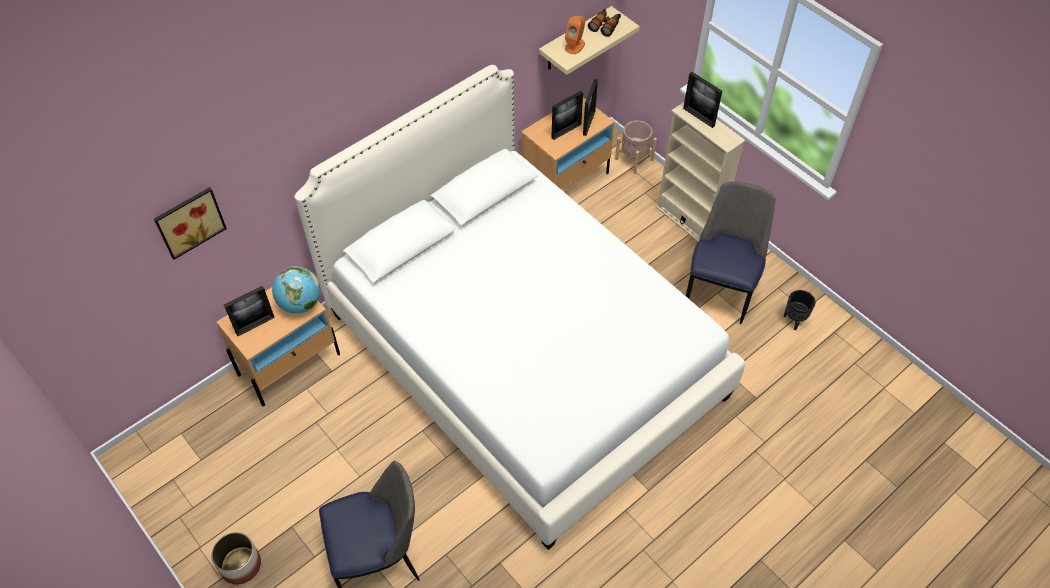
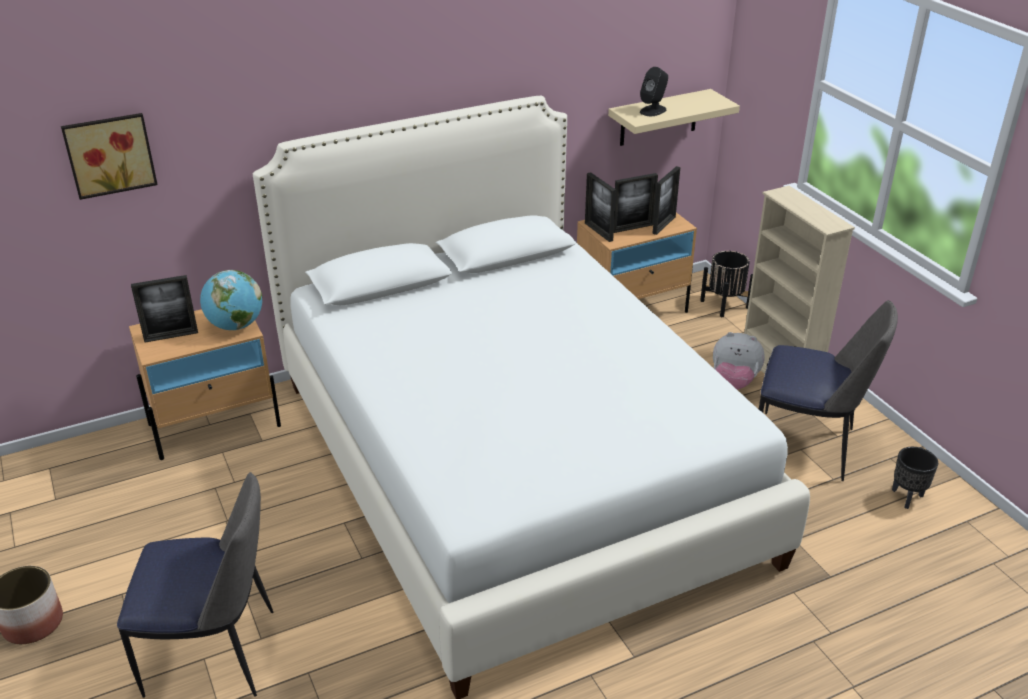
camera: 15 degrees right, 20 degrees down
(575, 46) = (653, 110): orange speaker -> black speaker
(605, 25) = (697, 100): binoculars -> none
(634, 159) = (724, 304): beige planter -> black planter
(658, 239) = (734, 382): none -> plush toy
(698, 117) = (796, 201): picture frame -> picture frame (598, 232)
(721, 289) = (807, 446): chair -> chair turned 75 degrees clockwise

